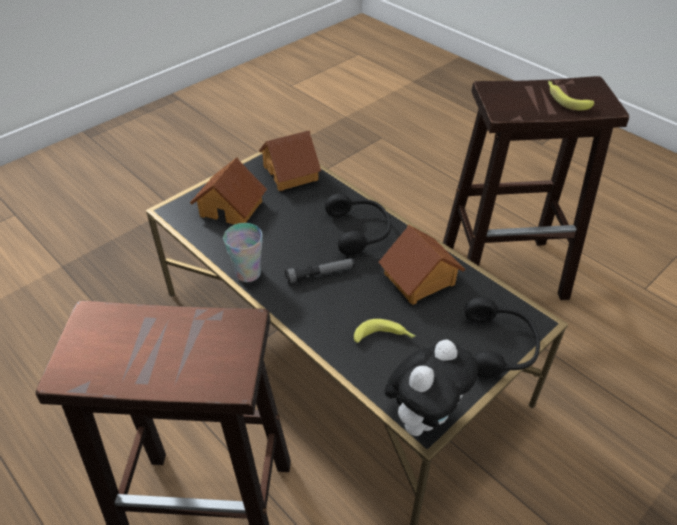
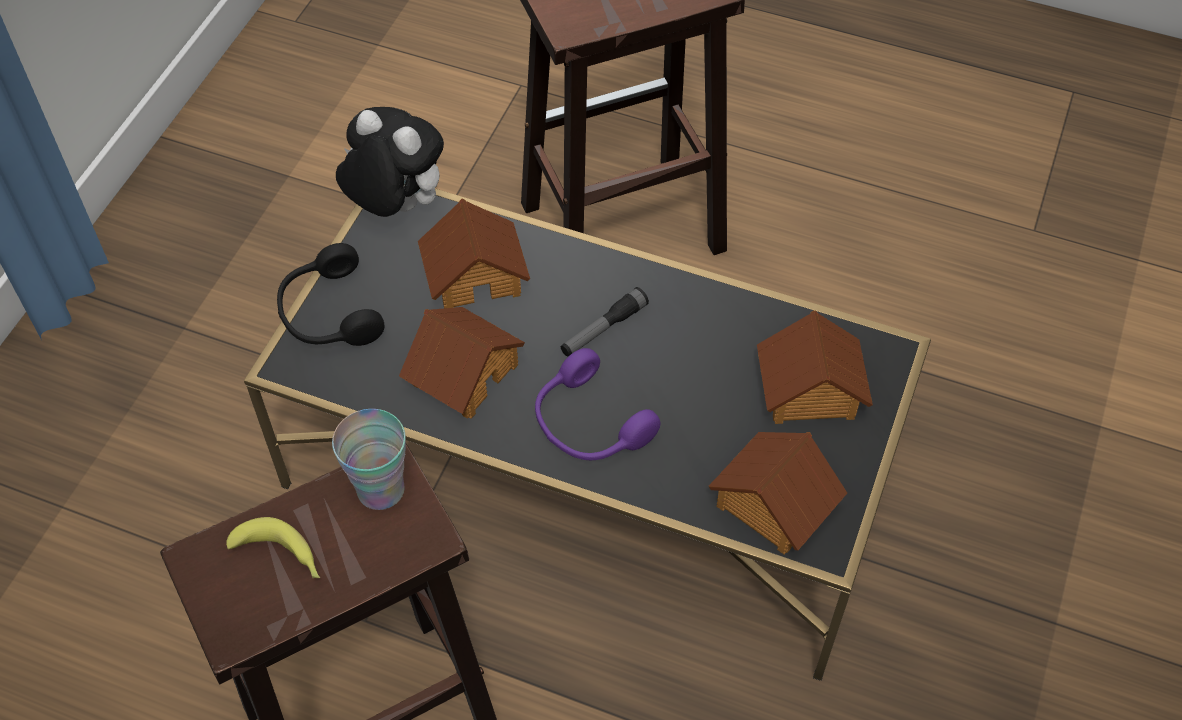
camera: 155 degrees right, 10 degrees up
(248, 273) = (699, 294): cup -> cup (380, 490)
(360, 231) = (588, 424): black headphones -> purple headphones
(384, 337) = (475, 274): banana -> toy house
(424, 416) = (395, 206): plush toy -> plush toy turned 105 degrees clockwise

